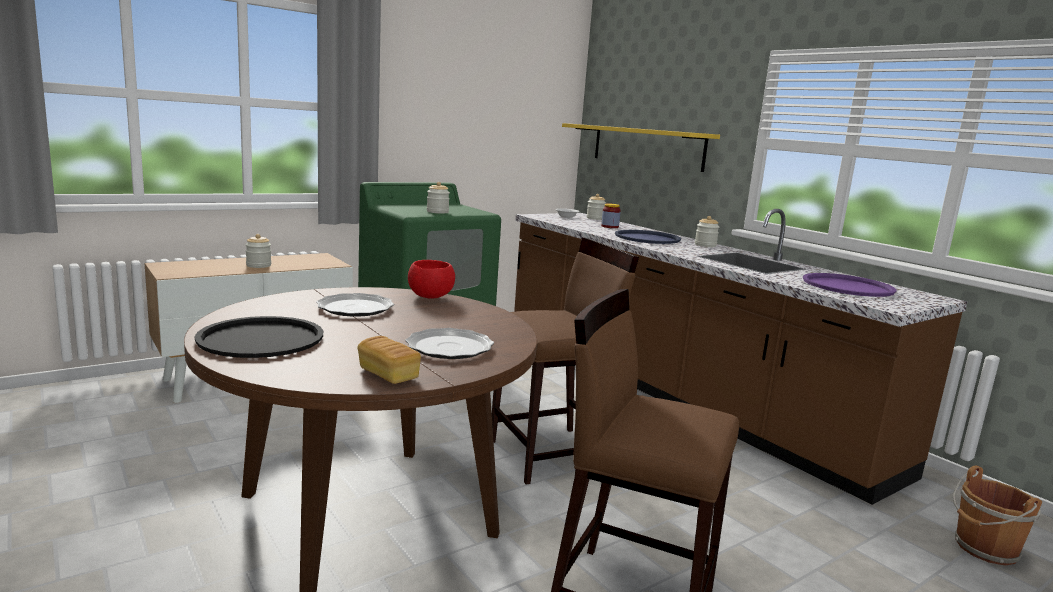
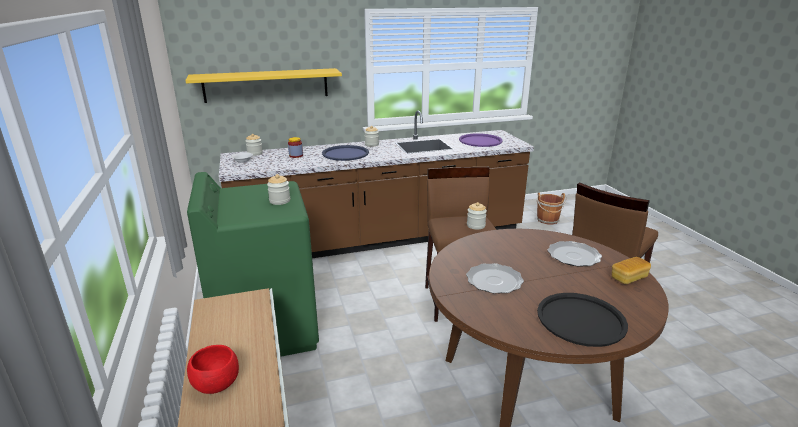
camera: 70 degrees left, 10 degrees up
(258, 265) = (242, 346): jar -> jar (476, 225)
(430, 297) = (460, 251): red bowl -> red bowl (216, 385)

